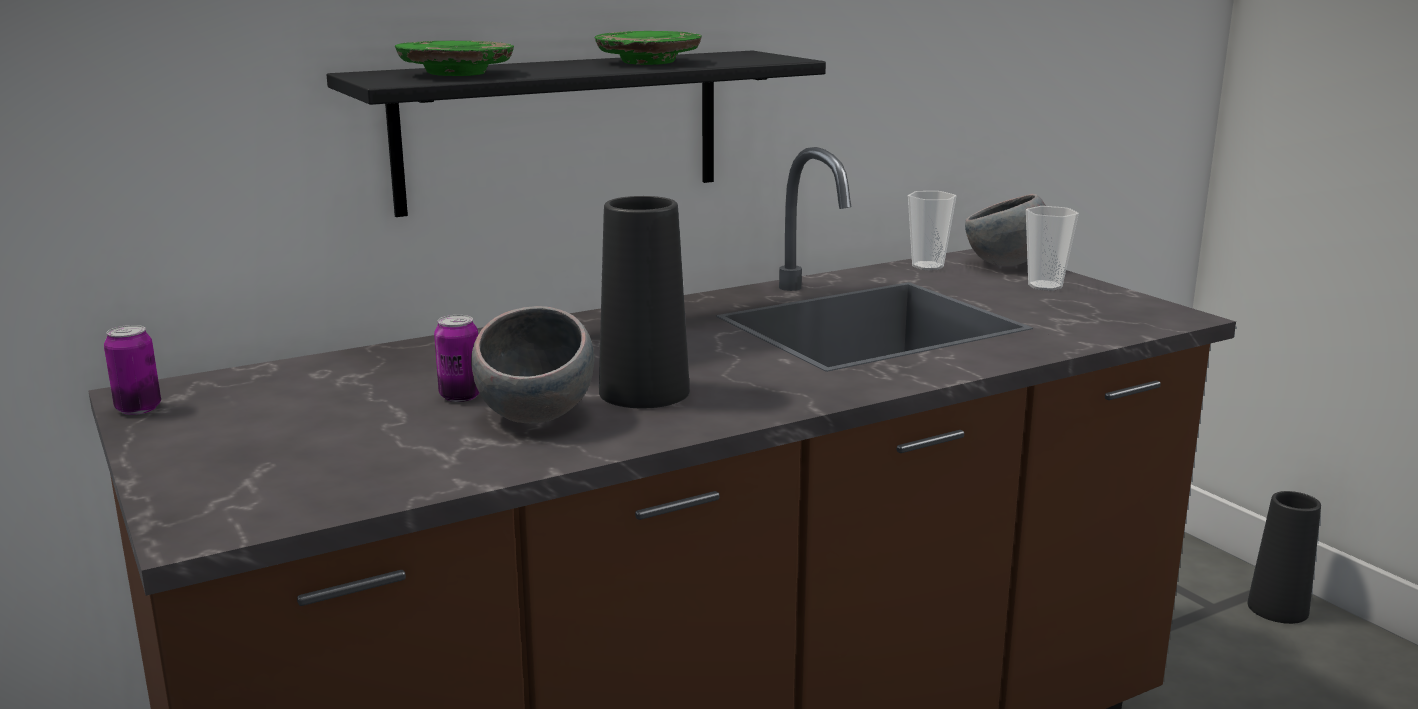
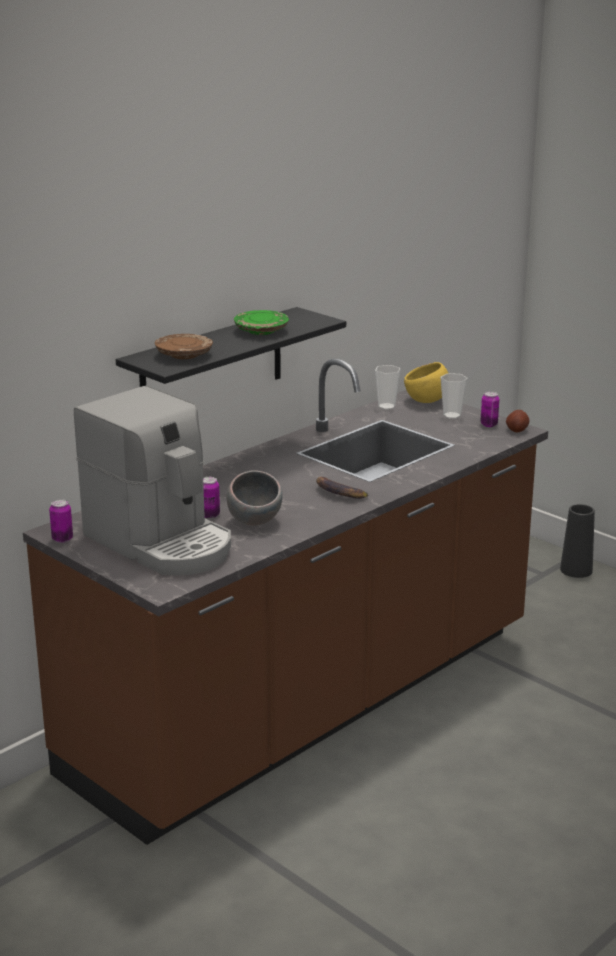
camera: 15 degrees left, 5 degrees up
(311, 436) = (161, 543): none -> coffee machine
(456, 73) = (184, 355): green plate -> brown plate
(644, 392) = (293, 503): black vase -> none
(749, 383) = (338, 493): none -> banana
(1005, 265) = (426, 401): grey bowl -> yellow bowl
(1113, 303) = (489, 424): none -> can
(1169, 315) = (517, 430): none -> potato

